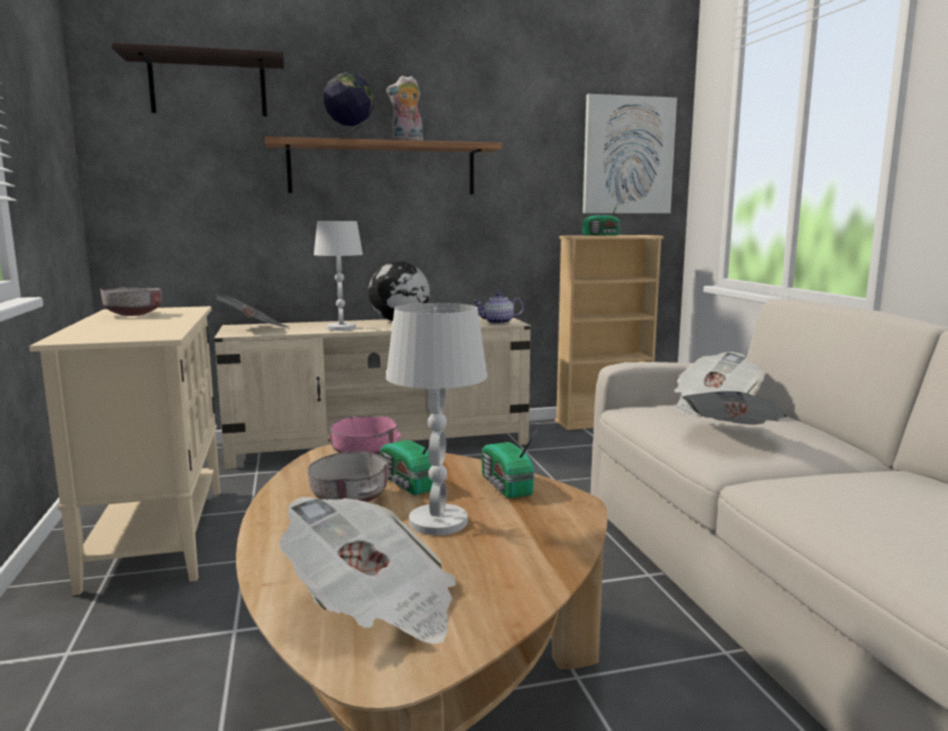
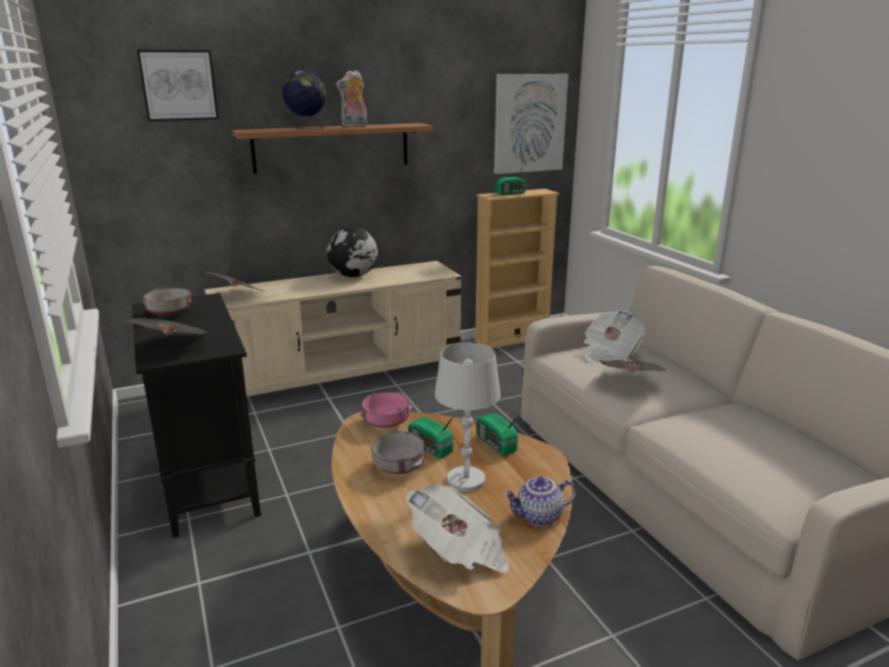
camera: 10 degrees left, 10 degrees up
(100, 333) = (173, 347): none -> newspaper
(157, 534) = (207, 479): beige cabinet -> black cabinet
(208, 87) = (178, 85): shelf -> picture
(341, 328) = (311, 289): white table lamp -> none
(498, 322) = (434, 273): teapot -> teapot (539, 517)

